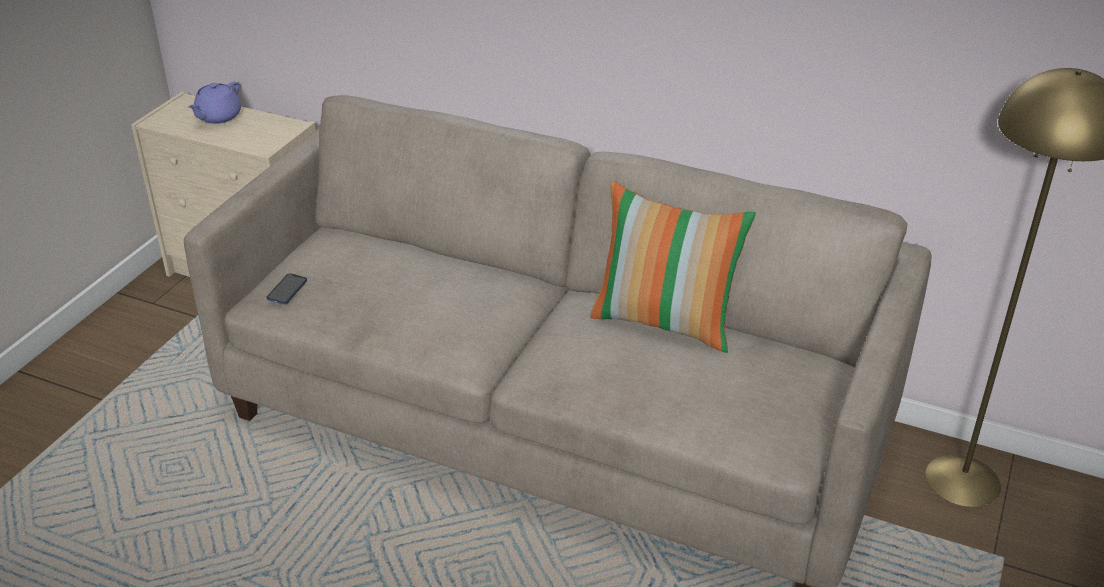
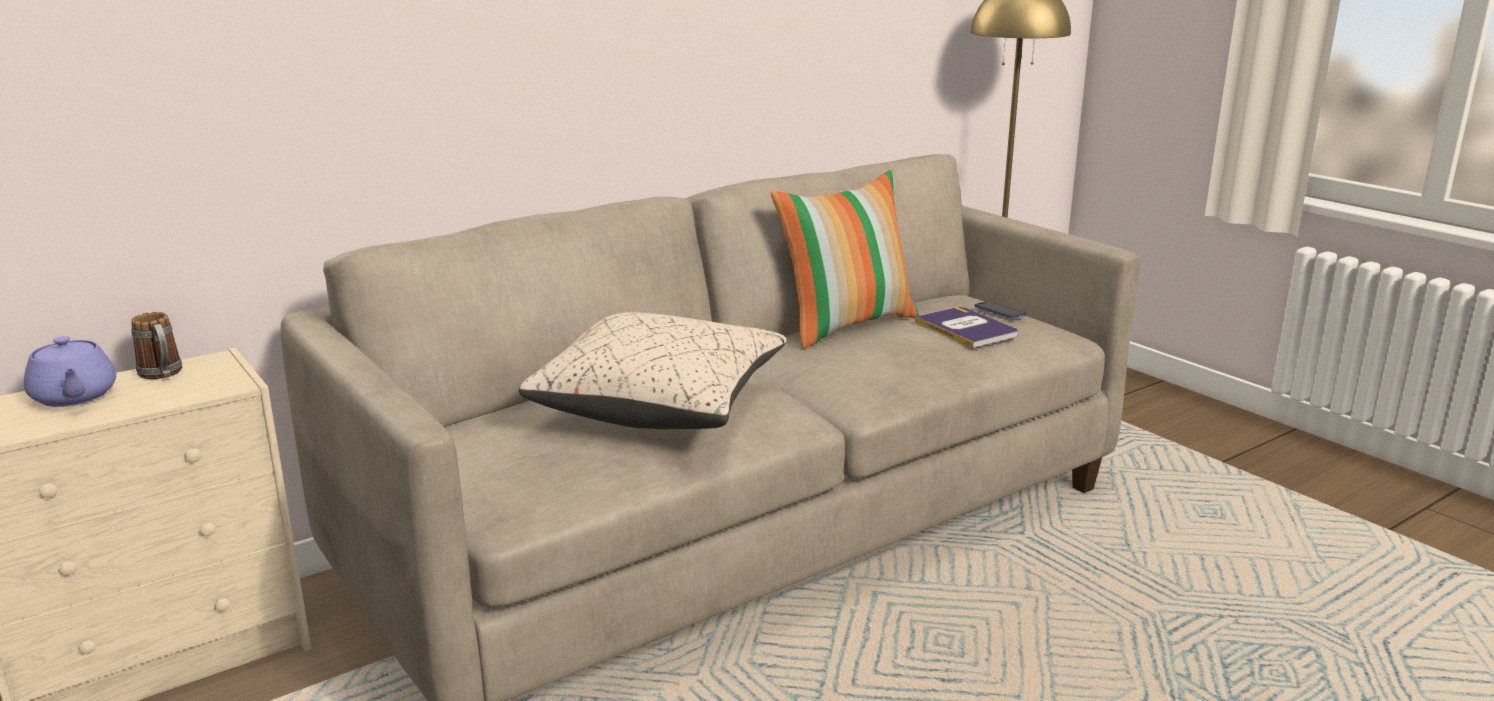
camera: 60 degrees left, 15 degrees down
(261, 123) = (163, 375): none -> mug
(287, 290) = (522, 484): phone -> phone (1000, 311)
(424, 293) = (660, 404): none -> beige pillow
(715, 387) = (966, 328): none -> book

